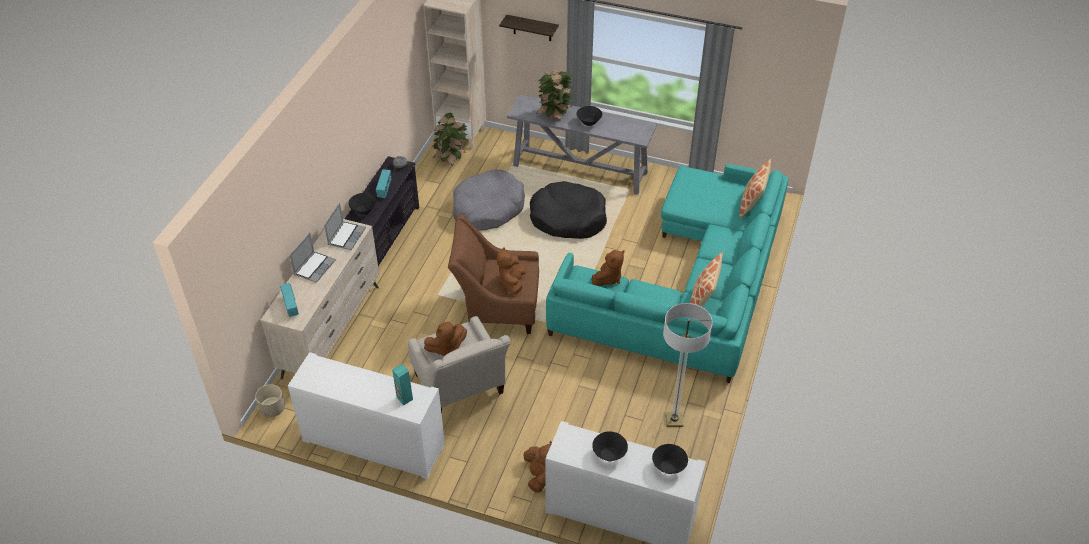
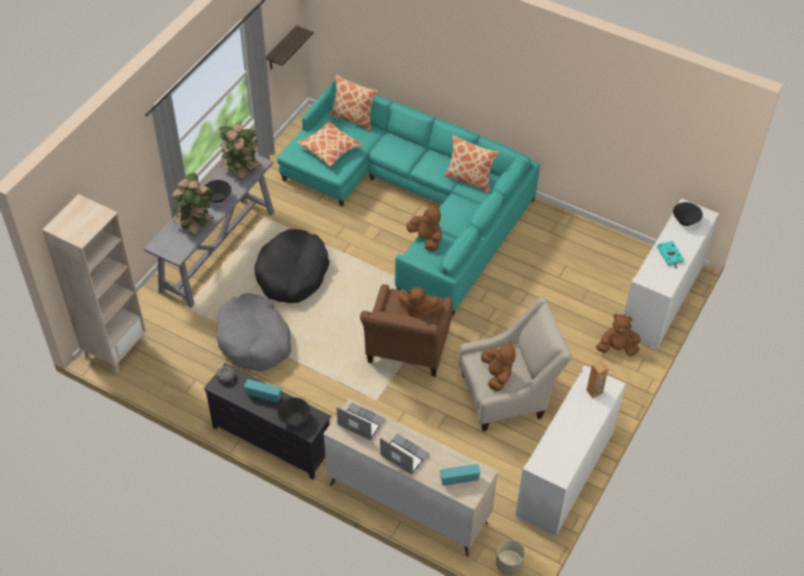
camera: 80 degrees left, 5 degrees up
(404, 398) = (594, 392): turquoise speaker -> brown speaker
(451, 159) = (156, 364): potted plant -> potted plant (242, 170)
(532, 28) = (122, 178): shelf -> shelf (281, 49)
(609, 454) = (670, 255): black bowl -> turquoise book
(674, 420) = (568, 245): floor lamp -> none
(703, 195) = (330, 148): none -> pillow

